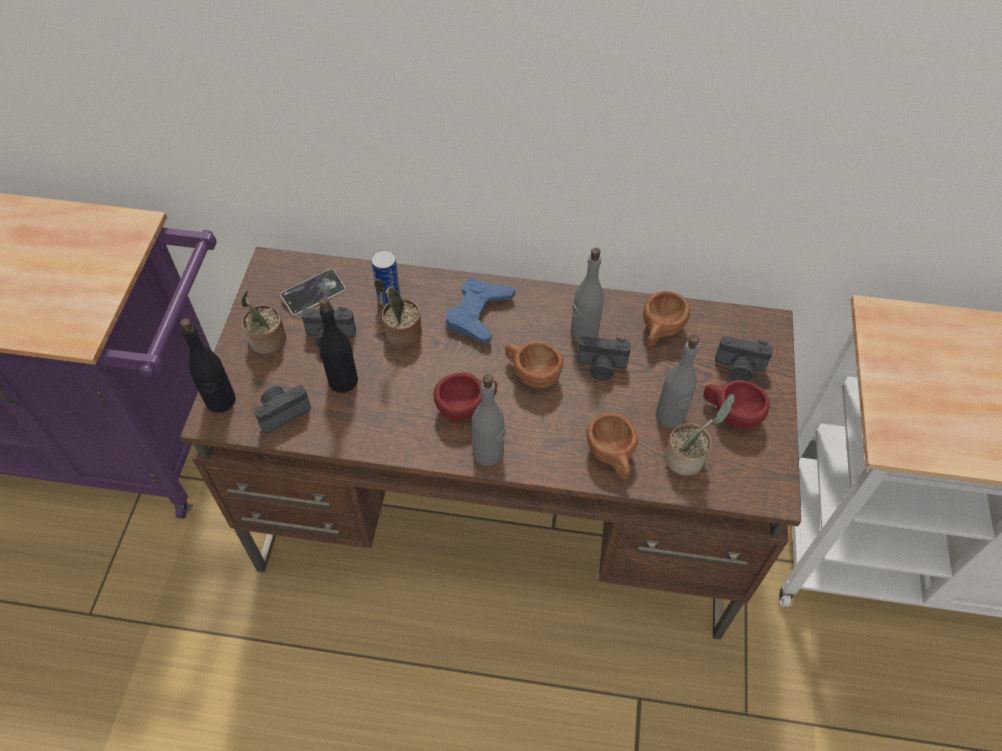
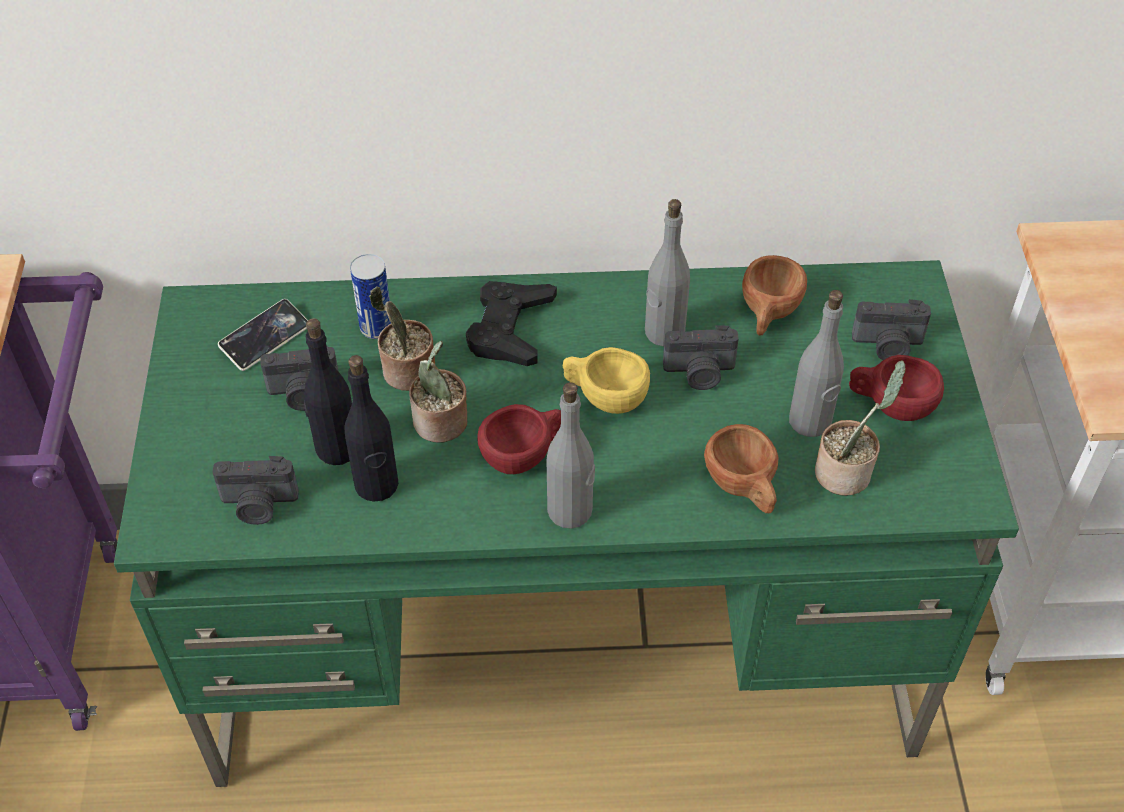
camera: 10 degrees left, 5 degrees down
(220, 401) = (163, 504): black bottle -> black bottle (376, 485)
(267, 341) = (213, 413): potted plant -> potted plant (441, 424)
(282, 412) = (258, 505): camera -> camera turned 135 degrees counterclockwise
(478, 314) = (510, 329): blue game controller -> black game controller
(501, 516) = (566, 643): brown desk -> green desk
(531, 374) = (604, 397): brown cup -> yellow cup

